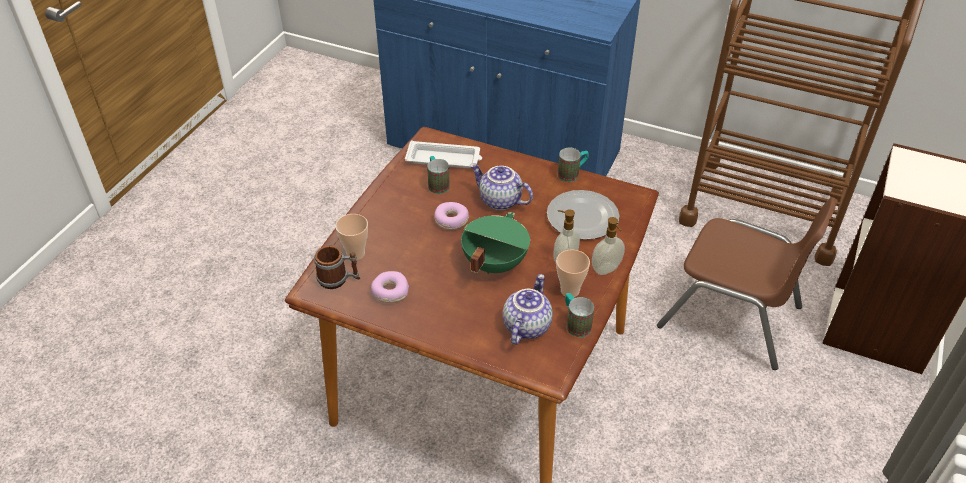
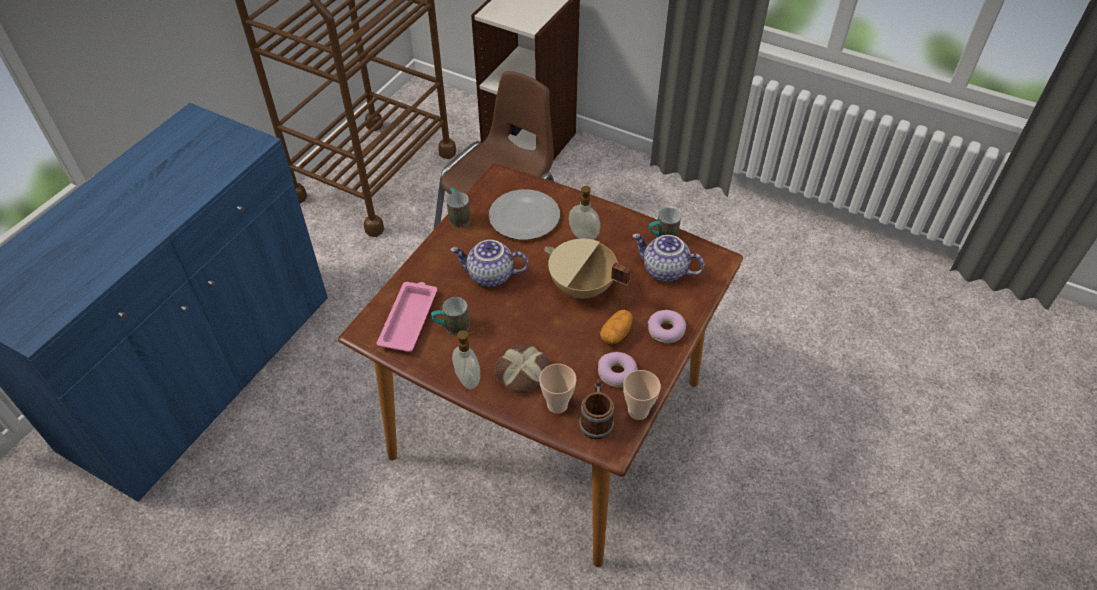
camera: 85 degrees left, 5 degrees up
(390, 230) = (522, 372): none -> bread
(437, 290) = (616, 334): none -> potato
(444, 159) = (409, 319): white tray -> pink tray
(451, 220) = (514, 317): donut -> donut (666, 330)
(493, 263) = (582, 288): green cooking pot -> beige cooking pot
(499, 201) = (490, 276): teapot -> teapot turned 60 degrees clockwise
(570, 290) = (621, 237): cup -> cup (638, 411)
(606, 269) = (596, 209): soap dispenser -> soap dispenser (469, 379)

